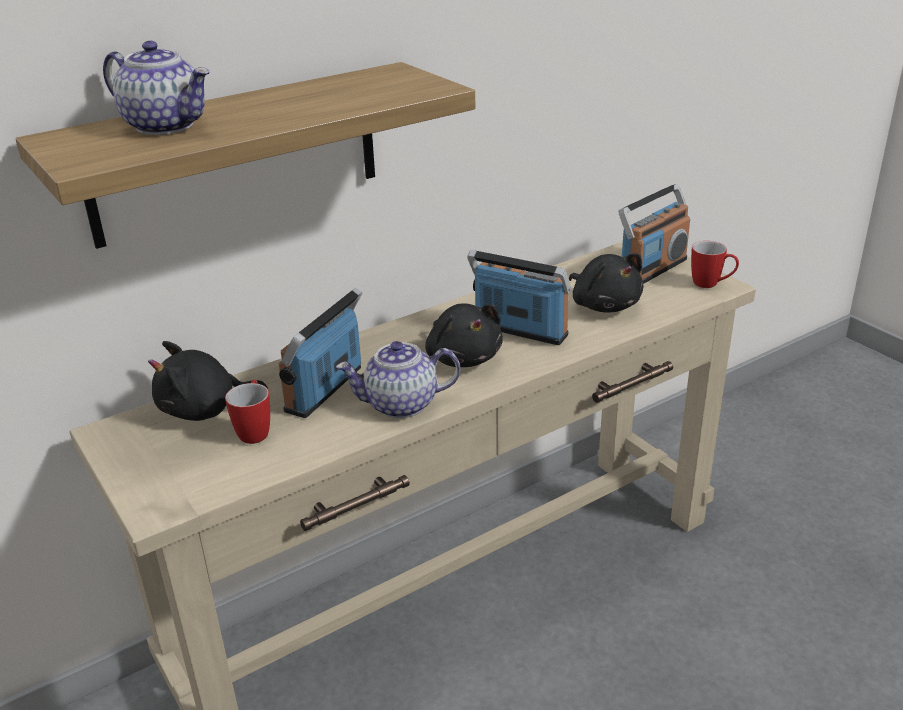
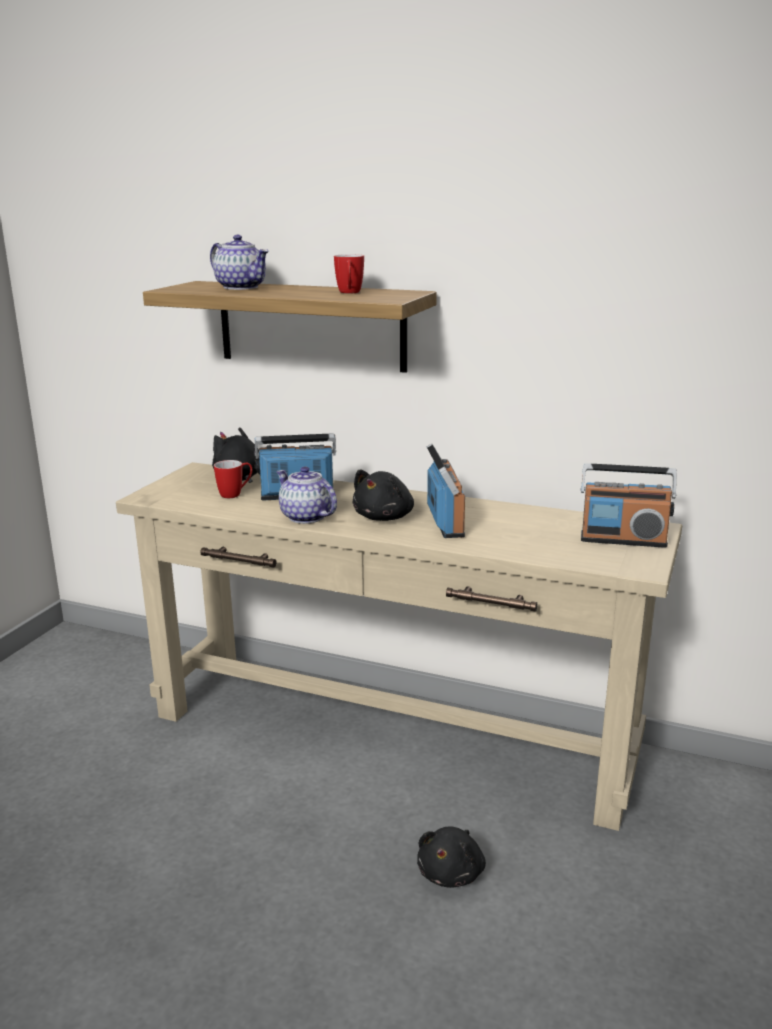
camera: 55 degrees right, 10 degrees down
(166, 125) = (242, 287): teapot -> teapot turned 45 degrees counterclockwise
(604, 305) = (530, 538): black plush toy -> black plush toy (452, 873)
(711, 285) = (637, 565): mug -> mug (349, 293)

